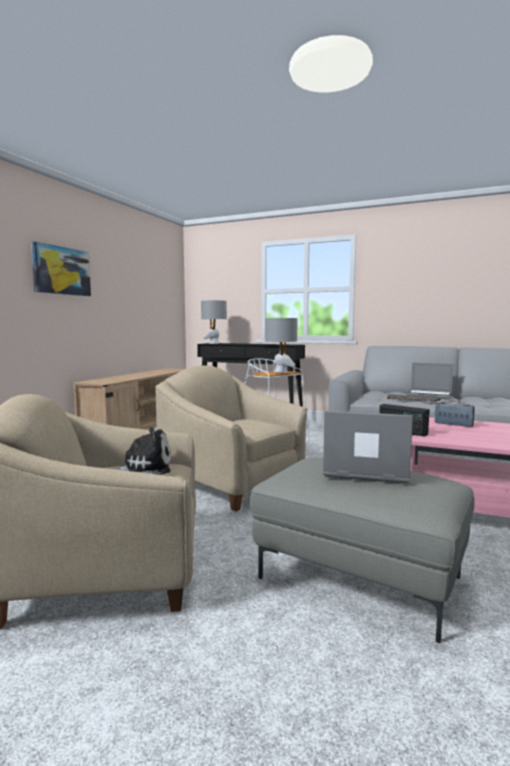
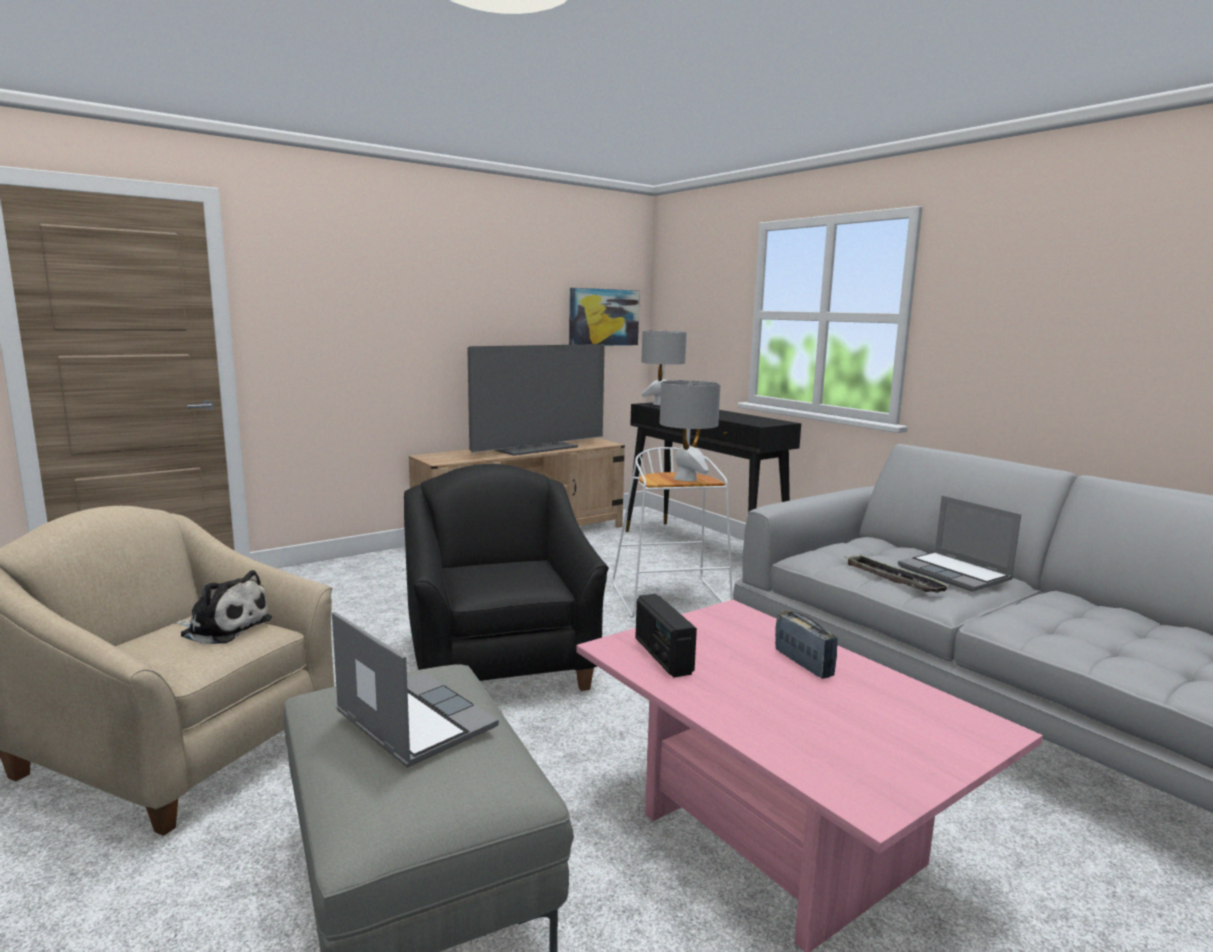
camera: 30 degrees right, 5 degrees up
(61, 271) = (395, 294): picture -> picture (603, 317)
(146, 374) = (536, 448): none -> television
(232, 484) = (500, 662): beige armchair -> black armchair

